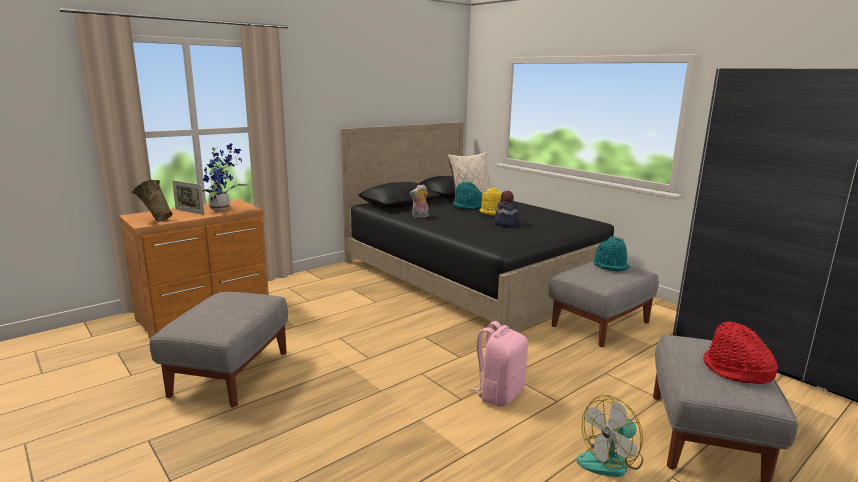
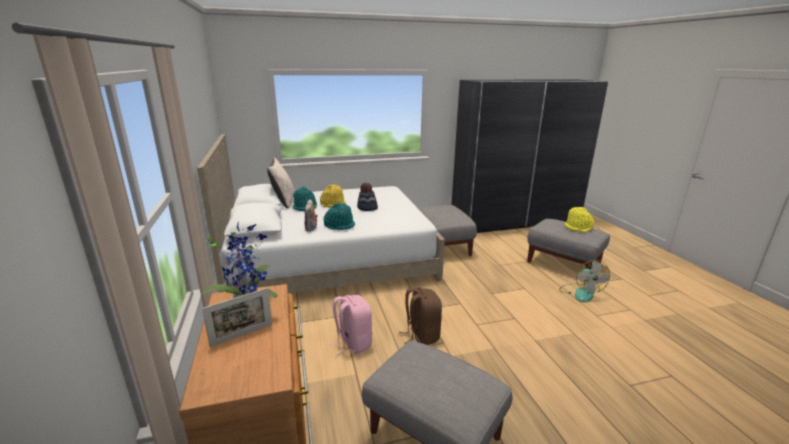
camera: 65 degrees left, 5 degrees up
(155, 220) = (263, 367): beige vase -> none
(373, 344) = (421, 335): none -> brown backpack
(473, 274) = (329, 259): black bed -> white bed
(499, 393) = (512, 303): pink backpack -> pink backpack (352, 343)
(610, 266) = (439, 209): turquoise hat -> turquoise hat (339, 225)
(736, 371) = (578, 228): red hat -> yellow hat

